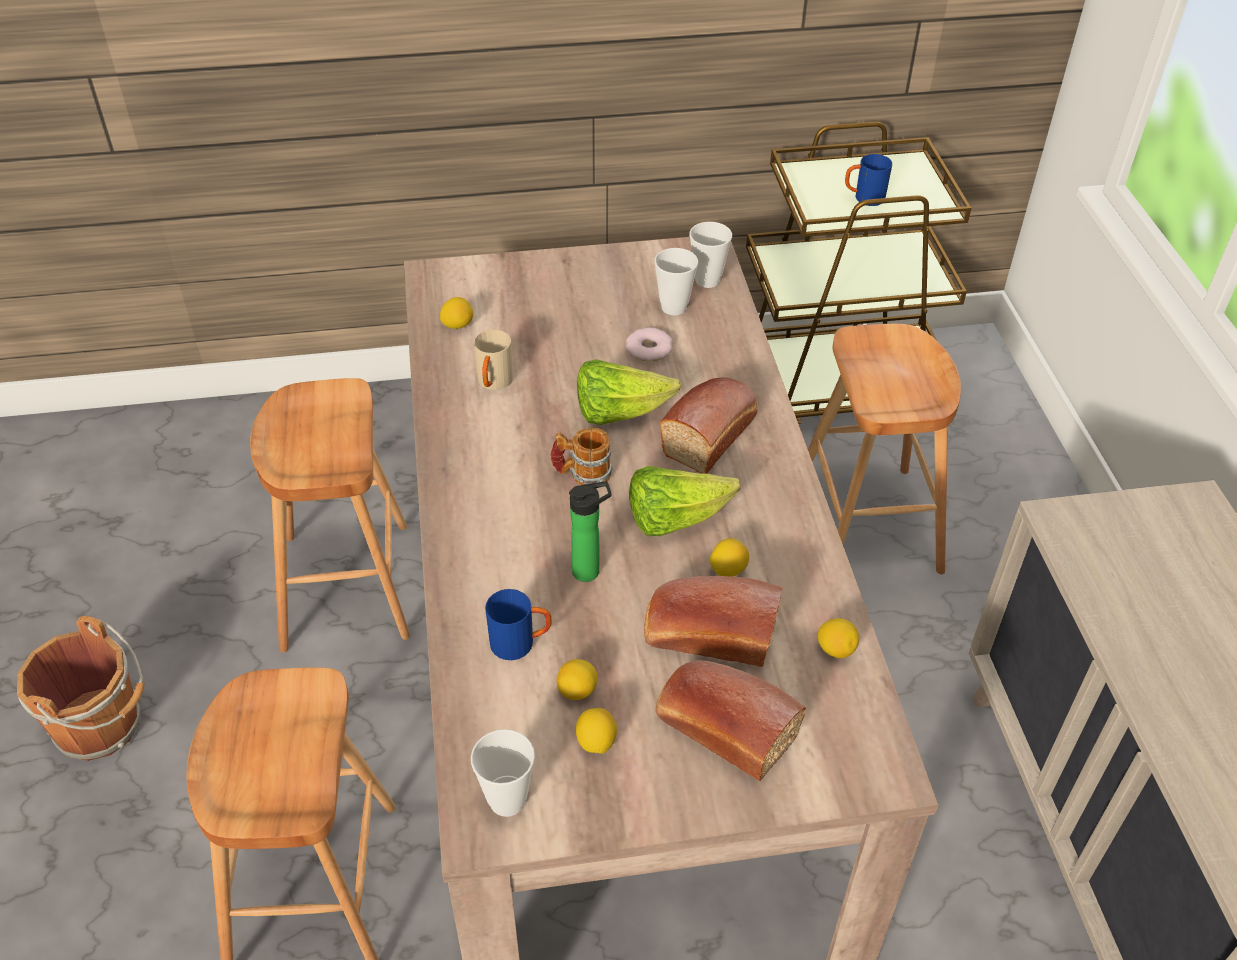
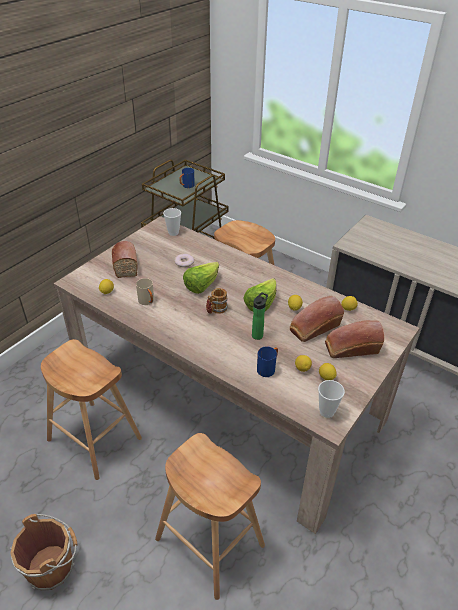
camera: 45 degrees left, 5 degrees down
(674, 307) = (174, 246): cup -> none
(711, 434) = (238, 275): bread -> bread (125, 264)

